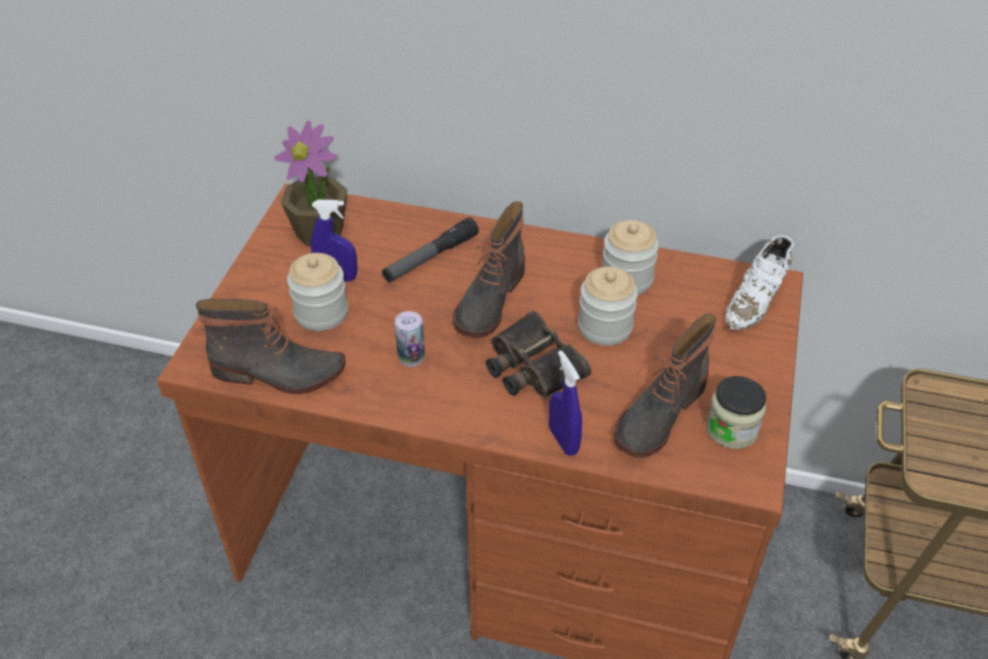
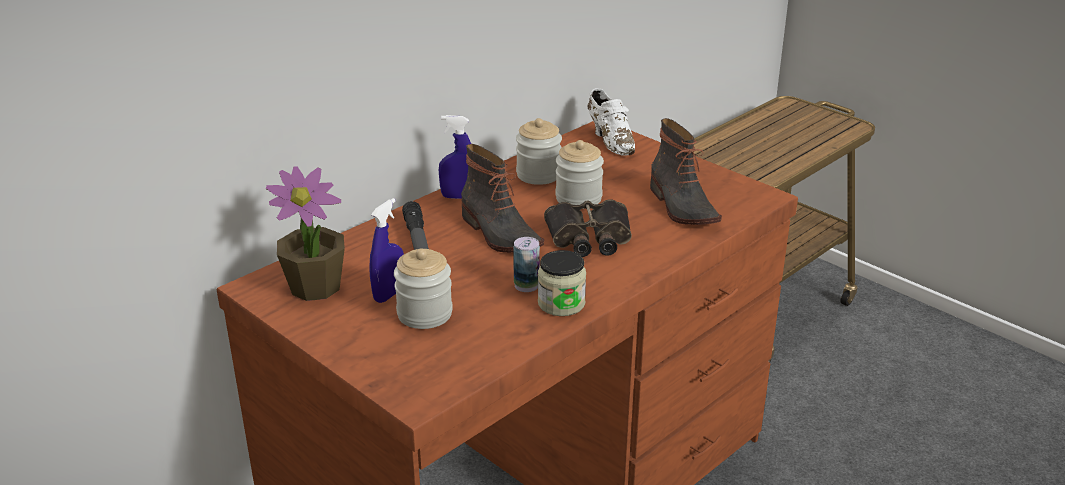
camera: 60 degrees left, 15 degrees down
(278, 373) = (477, 356): boot -> none
(563, 440) = (674, 248): blue spray bottle -> blue spray bottle (459, 197)
(731, 429) = (717, 187): jar -> jar (561, 303)

